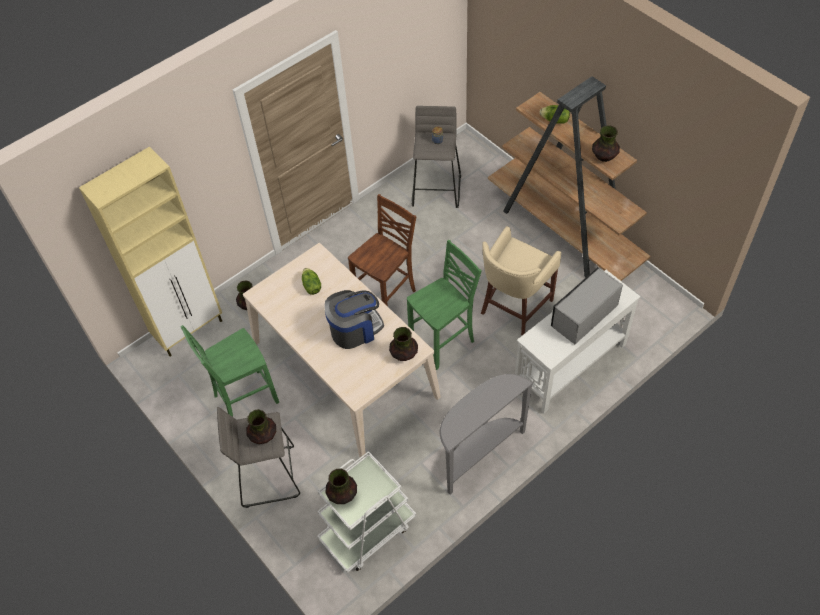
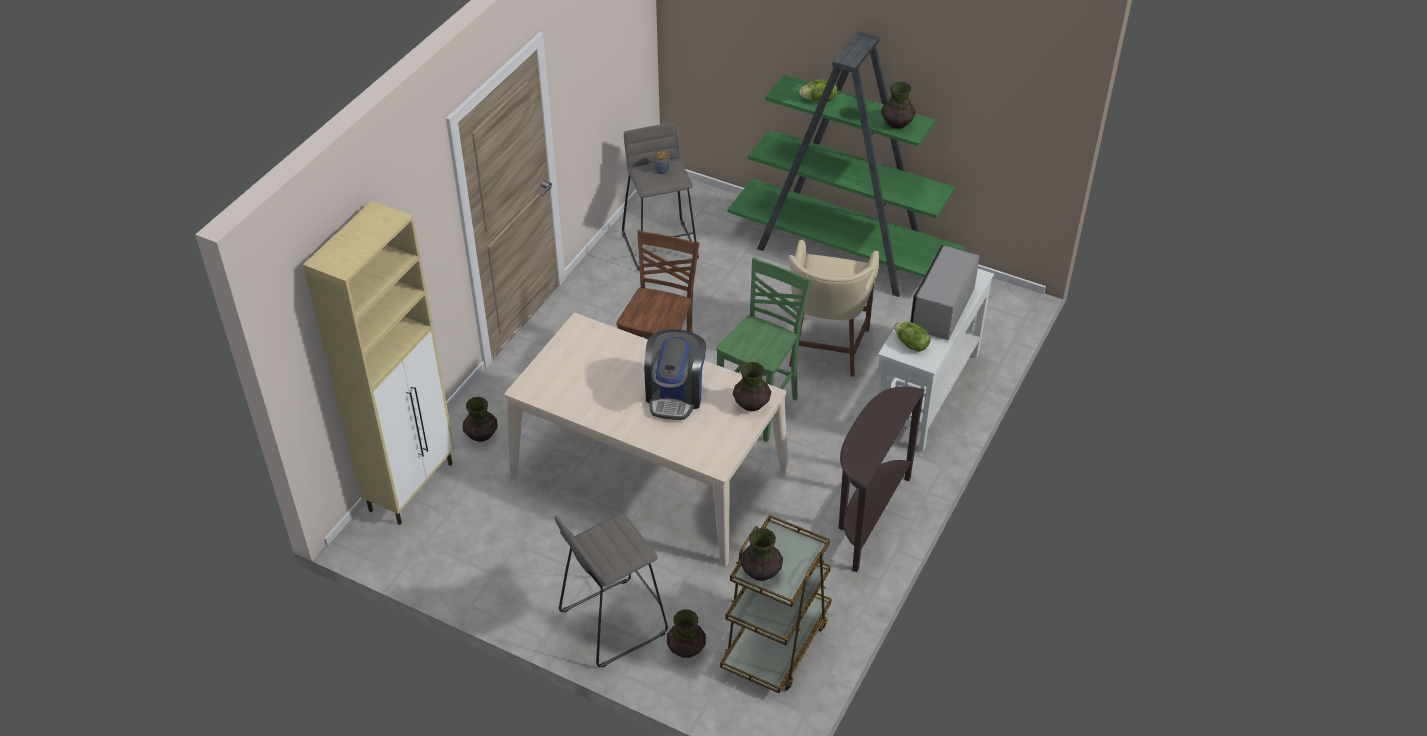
camera: 25 degrees left, 10 degrees down
(244, 398) = (532, 544): green chair -> none
(263, 435) = (620, 542): vase -> vase (686, 649)
(311, 286) = (591, 362): lettuce -> lettuce (911, 344)
(355, 329) = (675, 394): coffee machine -> coffee machine turned 150 degrees clockwise
(367, 531) = (776, 643): white cart -> brown cart
(478, 453) = (867, 517): grey console table -> brown console table
(564, 232) = (843, 253): brown bookcase -> green bookcase

